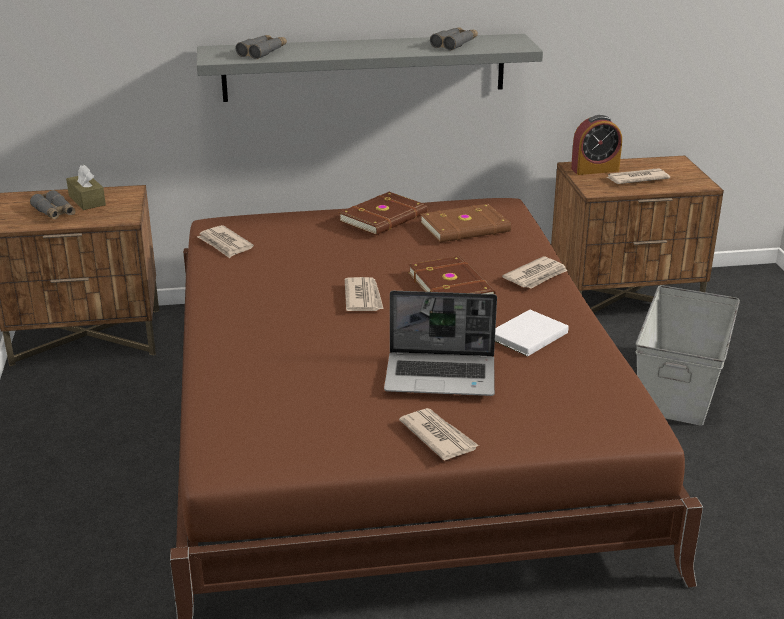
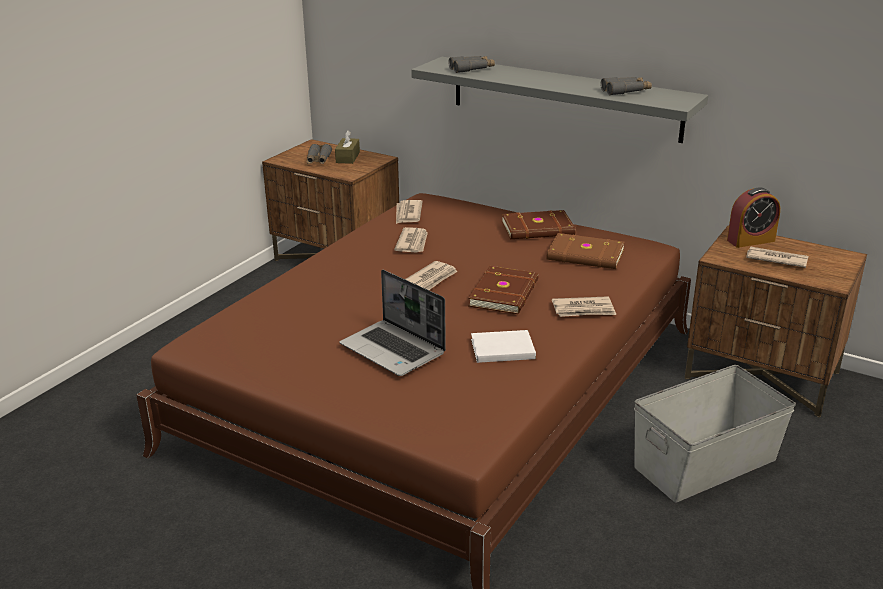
camera: 40 degrees right, 0 degrees up
(438, 436) = (328, 386): newspaper -> newspaper (413, 242)
(595, 169) = (750, 240): alarm clock -> alarm clock turned 45 degrees counterclockwise

